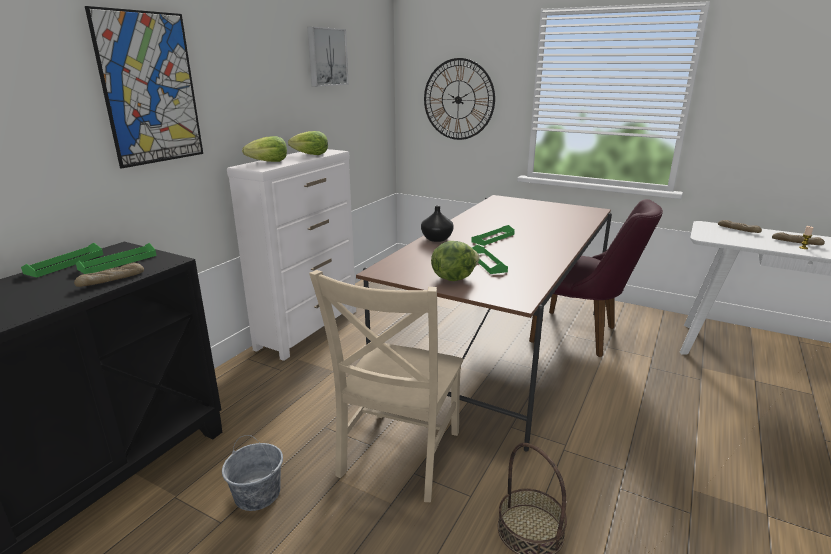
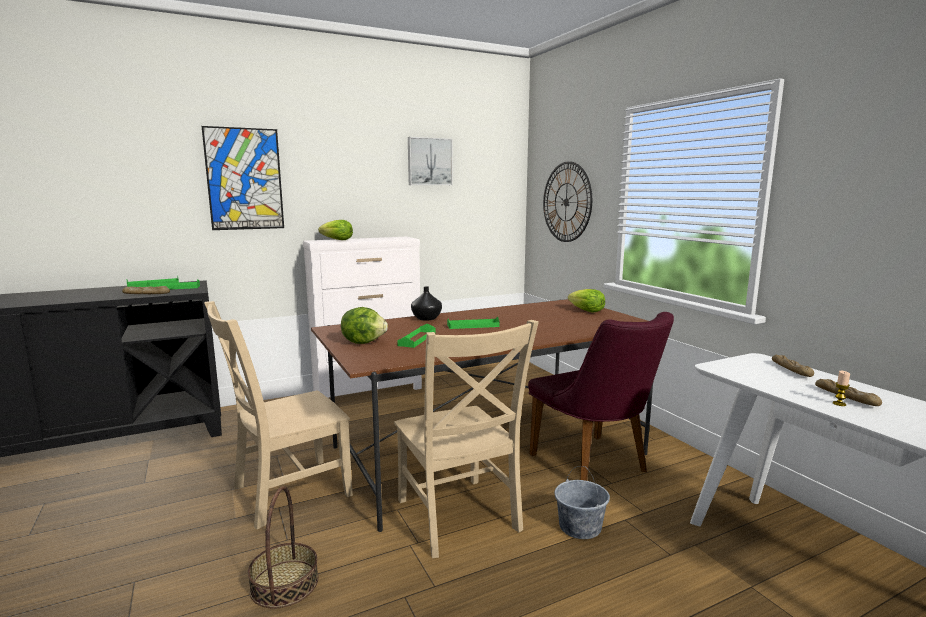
camera: 35 degrees right, 10 degrees down
(257, 494) = (182, 476): grey bucket -> grey bucket (579, 526)
(310, 155) = (382, 239): lettuce -> lettuce (586, 311)
(562, 412) = (459, 518): none -> beige chair

